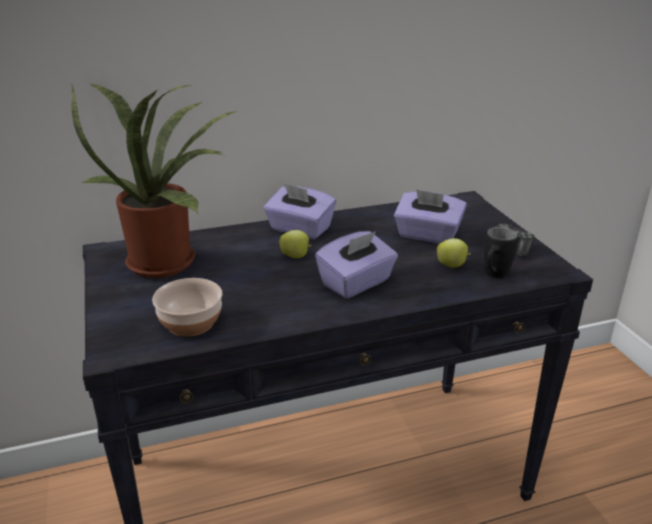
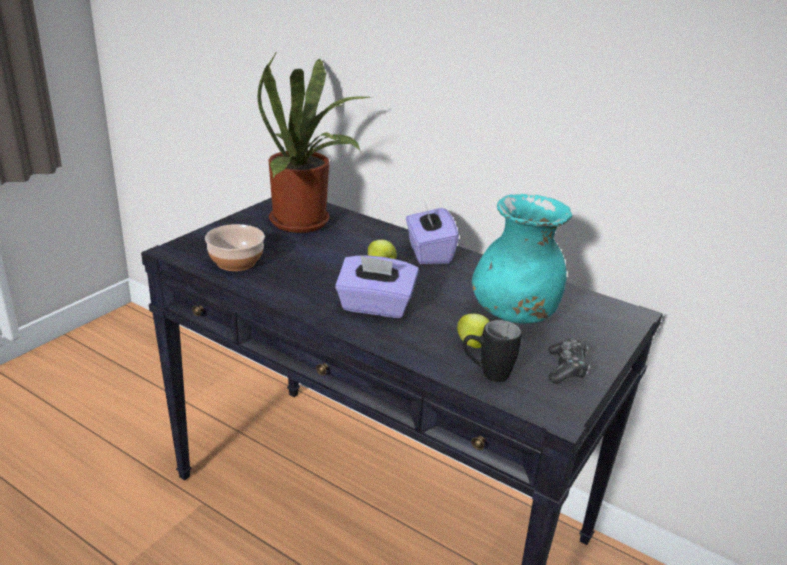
camera: 50 degrees right, 0 degrees up
(427, 235) = (514, 314): purple tissue box -> turquoise vase

